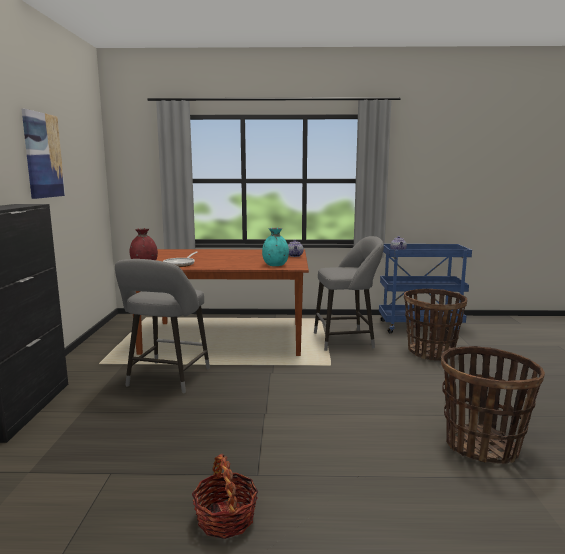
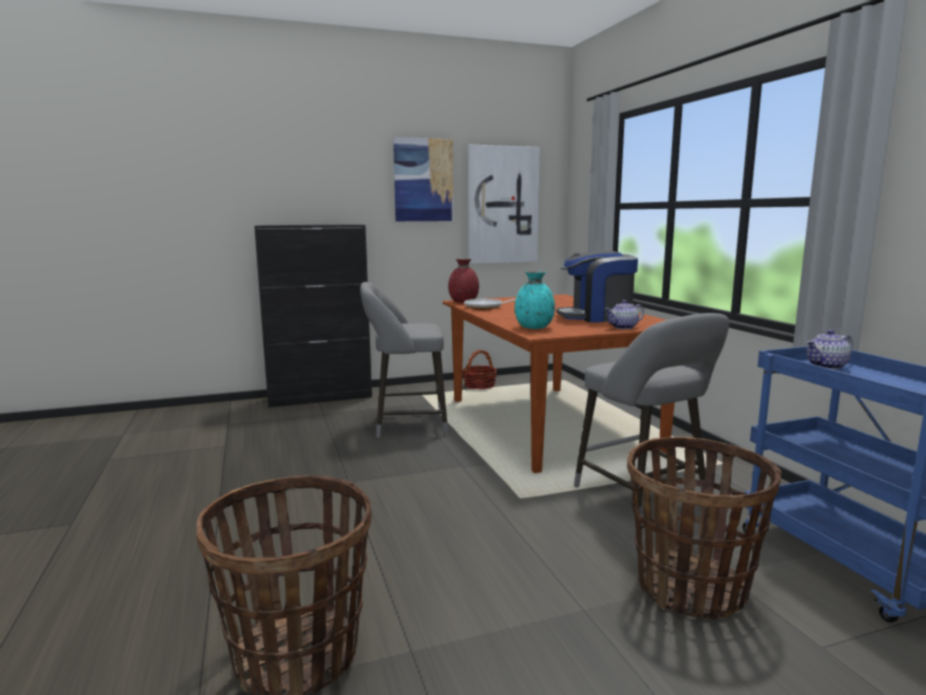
camera: 70 degrees right, 0 degrees up
(83, 180) = (502, 205): none -> picture
(225, 518) = (152, 498): basket -> basket (479, 386)
(257, 255) = (596, 317): none -> coffee machine

